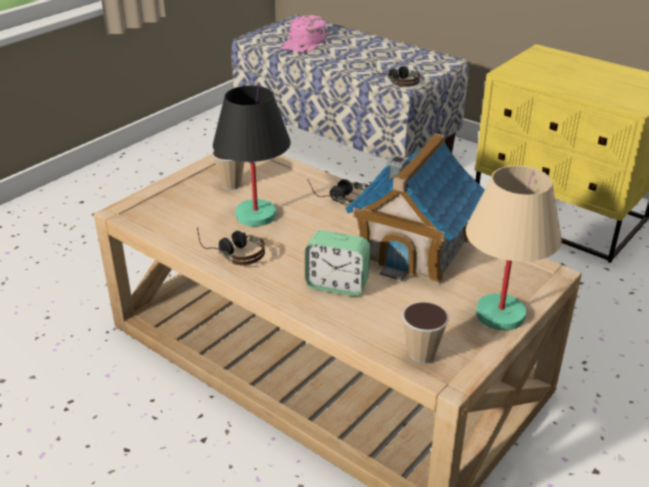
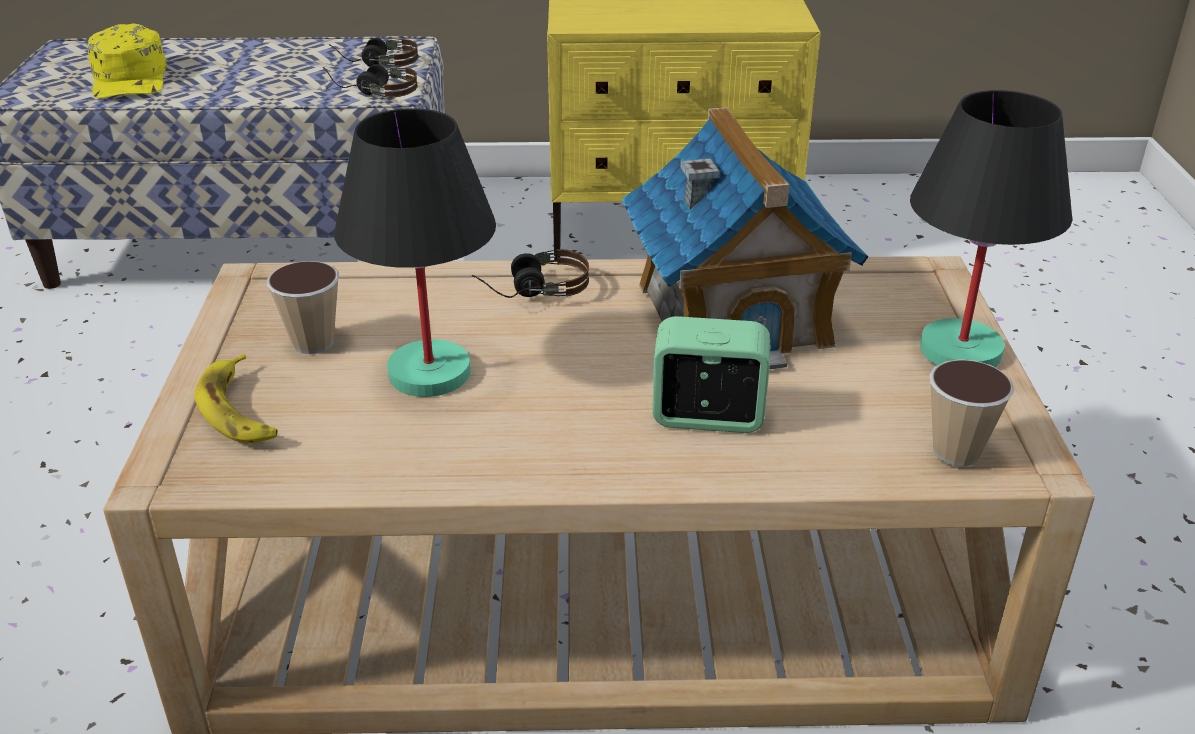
camera: 40 degrees left, 0 degrees up
(173, 198) = (239, 410): none -> banana
(231, 252) = (478, 448): headphones -> headphones (376, 64)
(304, 43) = (130, 78): pink cap -> yellow cap
(337, 285) = (708, 417): alarm clock -> alarm clock turned 150 degrees counterclockwise
(499, 314) = (958, 350): beige table lamp -> black table lamp

